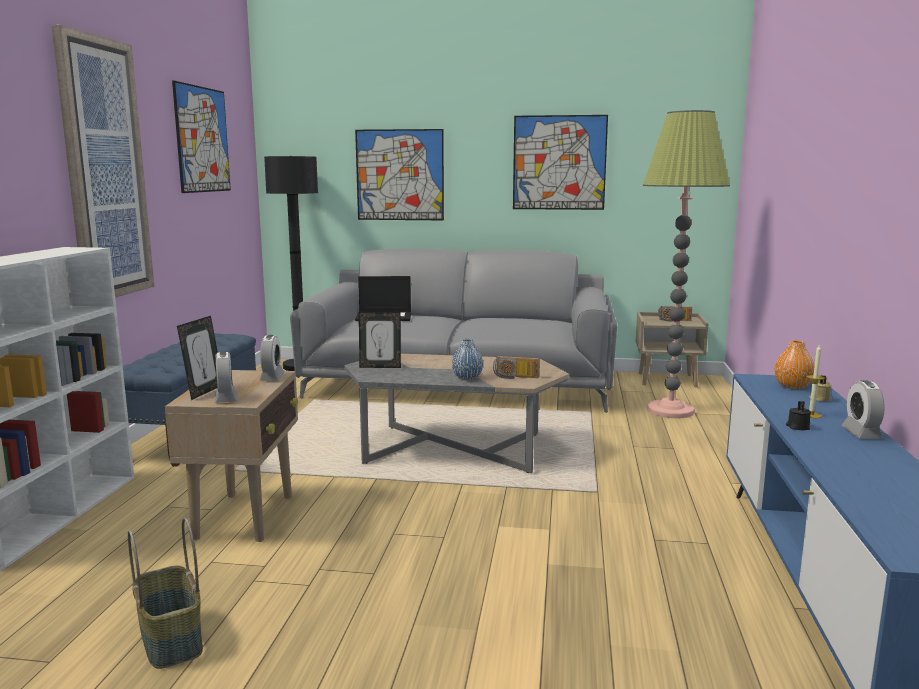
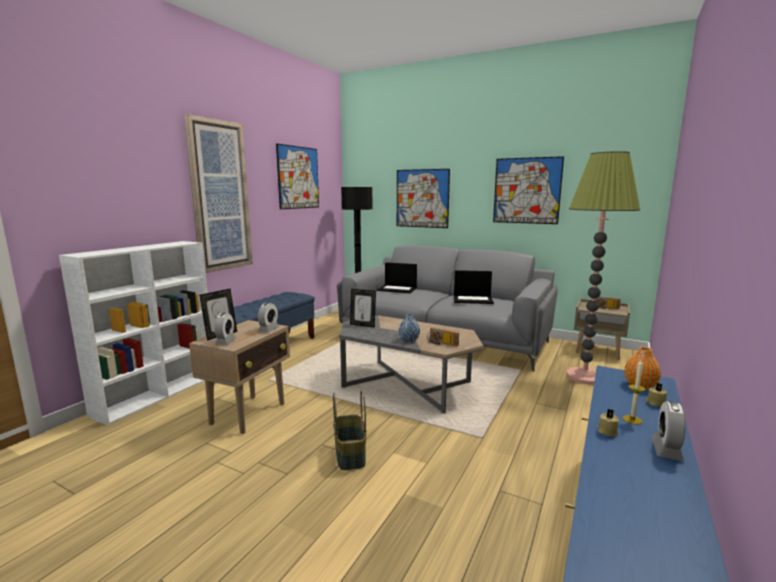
camera: 20 degrees right, 0 degrees up
(172, 639) = (141, 495): basket -> basket (351, 454)
(508, 322) = (473, 299): none -> laptop
(797, 427) = (607, 431): black candle -> beige candle

